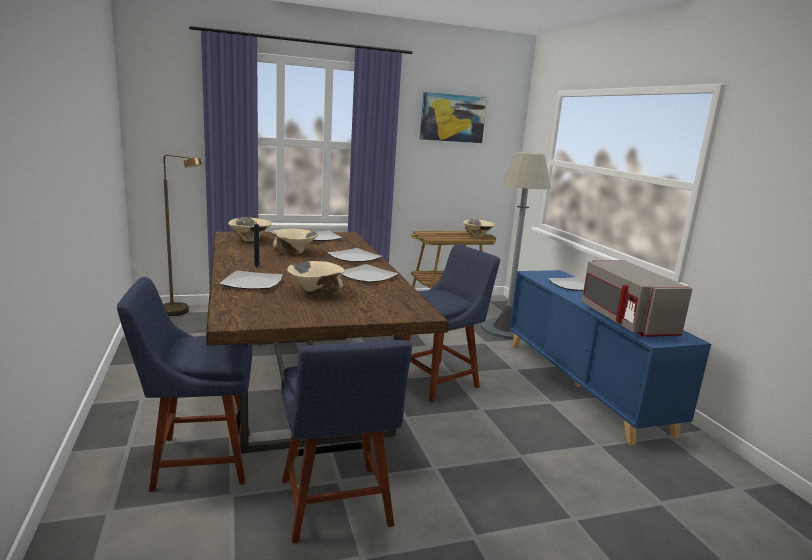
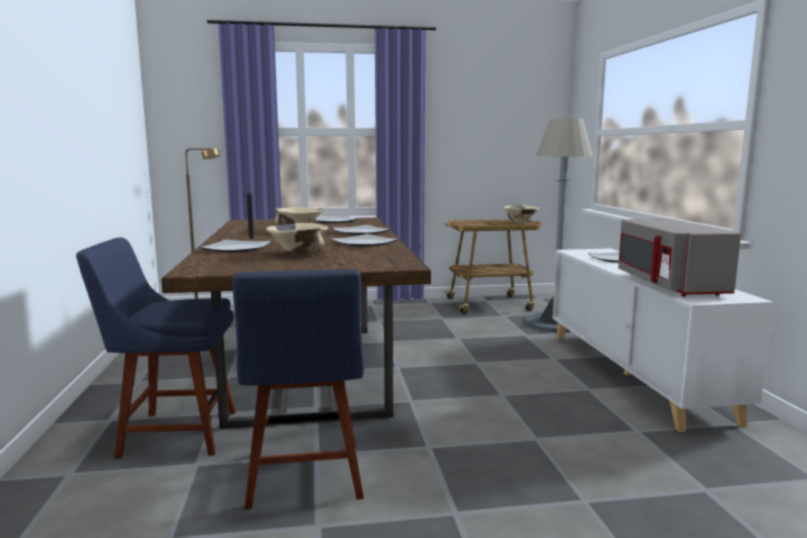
camera: 10 degrees right, 5 degrees down
(250, 240) = (260, 224): beige bowl -> none
(438, 380) = (460, 368): blue chair -> none
(452, 118) = (487, 96): picture -> none
(583, 385) = (634, 374): blue cabinet -> white cabinet

